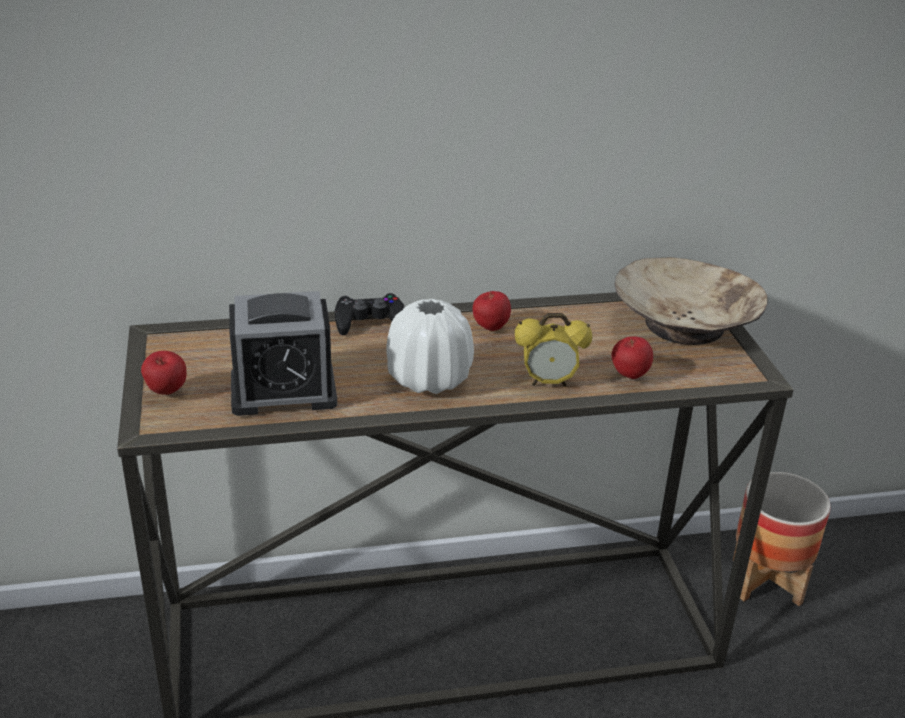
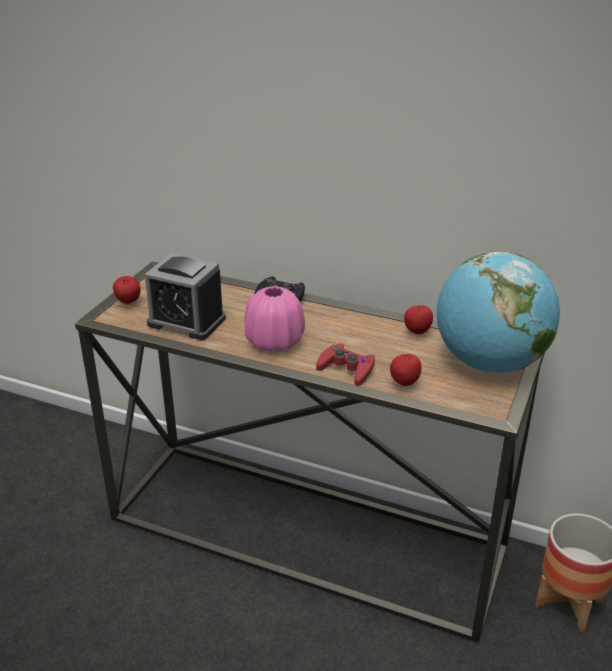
camera: 35 degrees right, 0 degrees up
(429, 379) = (274, 342): white vase -> pink vase
(490, 328) = (351, 324): apple -> apple (417, 332)
(548, 383) = (346, 369): alarm clock -> red game controller
(685, 324) = (489, 363): beige bowl -> globe

